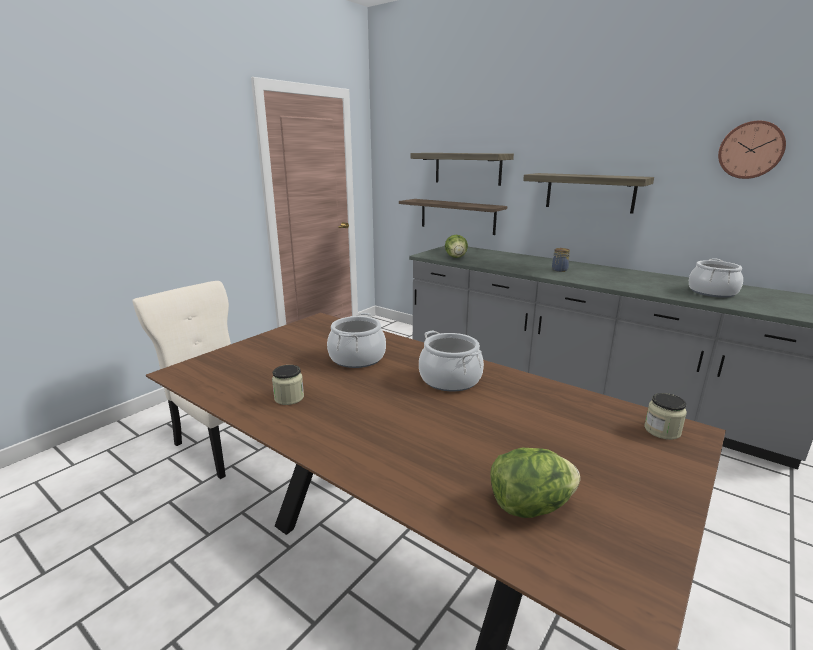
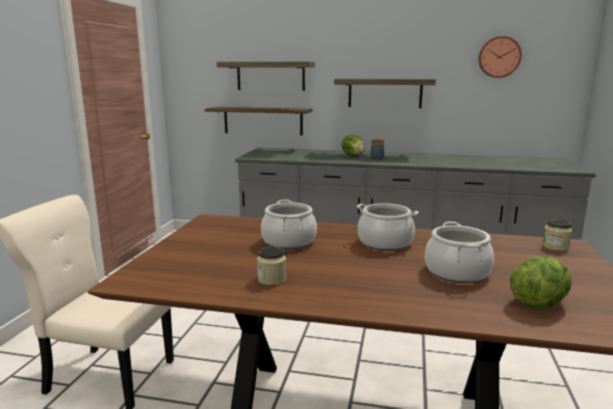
camera: 25 degrees left, 5 degrees down
(456, 257) = (280, 156): lettuce -> lettuce (353, 156)
(712, 292) = (495, 162): cooking pot -> cooking pot (456, 272)

